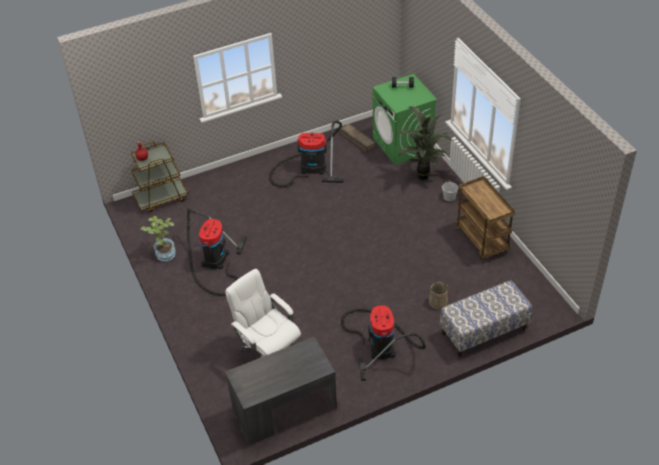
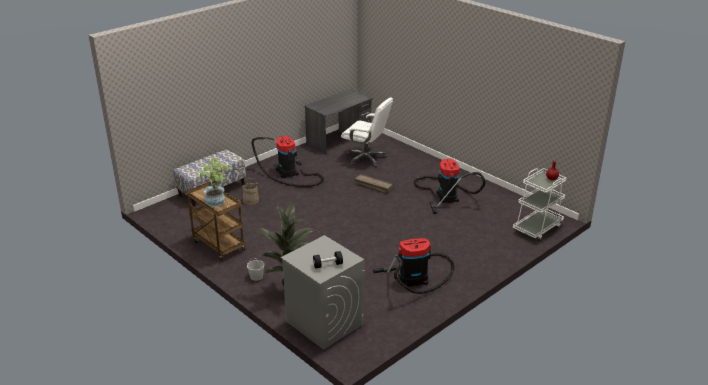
camera: 160 degrees right, 15 degrees down
(161, 198) = (537, 228): brown cart -> white cart
(164, 252) = (493, 194): potted plant -> potted plant (217, 202)
(358, 139) = (380, 319): crate -> crate (373, 186)
(402, 144) = (324, 322): green washing machine -> grey washing machine

